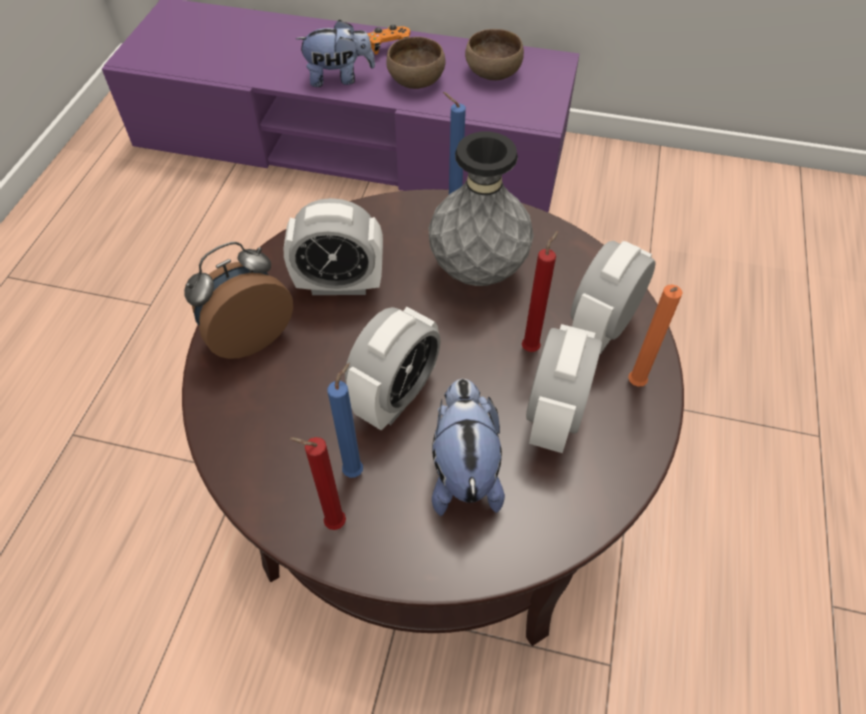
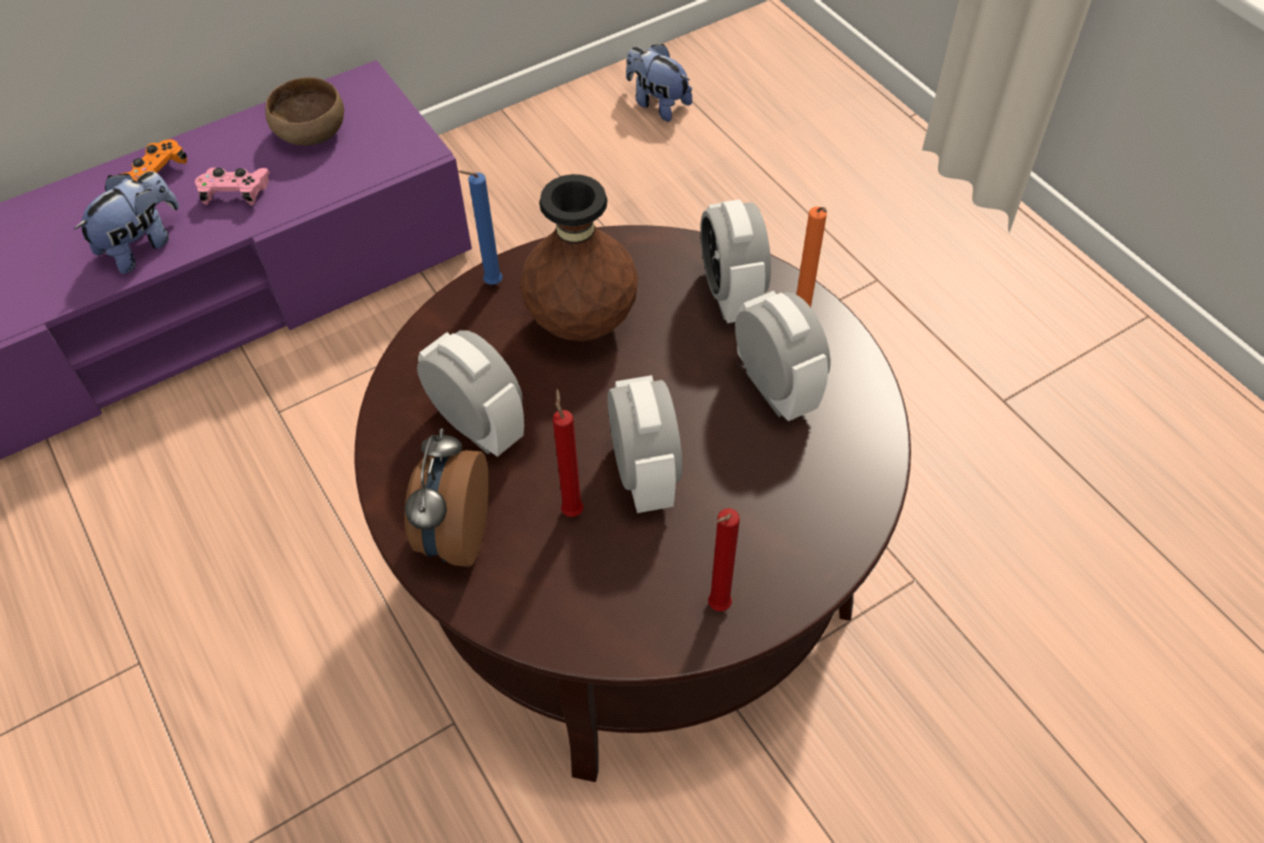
camera: 45 degrees left, 0 degrees up
(339, 284) = (478, 427): alarm clock -> alarm clock turned 90 degrees counterclockwise
(356, 469) = (684, 555): blue candle -> none
(415, 81) = (236, 194): brown bowl -> pink game controller
(463, 471) = (761, 484): plush toy -> plush toy (657, 103)
(478, 271) = (582, 323): grey vase -> brown vase
(532, 347) = (698, 350): red candle -> red candle (572, 509)

